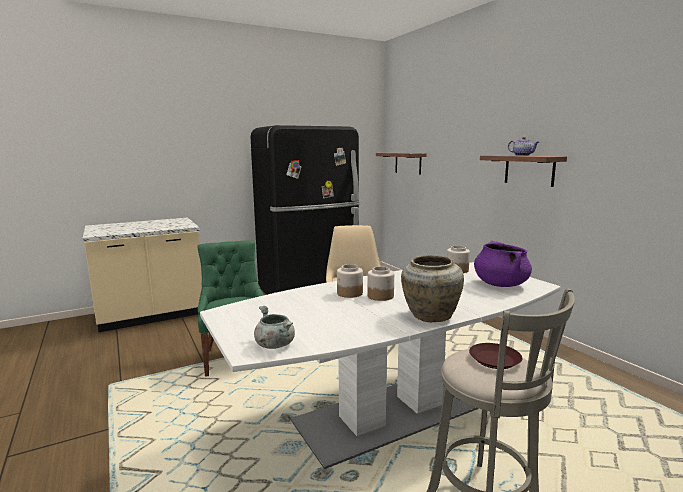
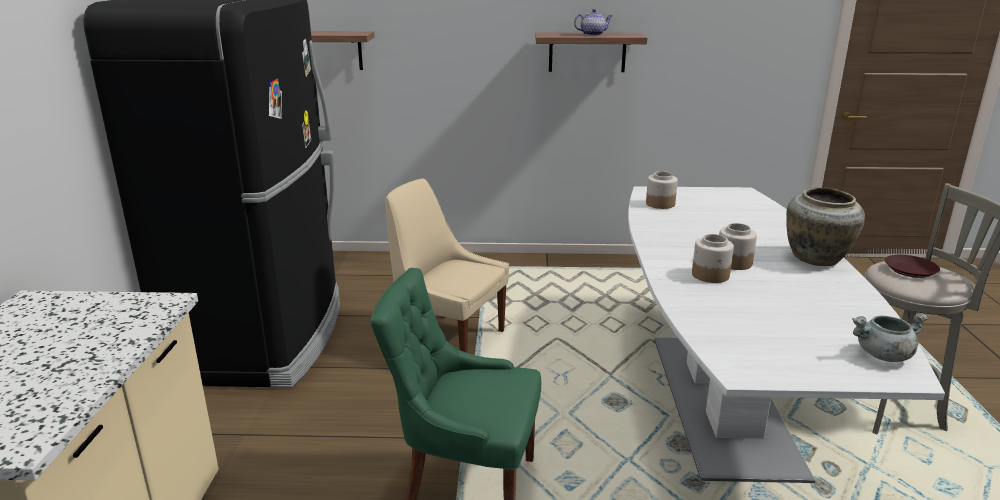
camera: 60 degrees left, 10 degrees up
(500, 284) = (730, 204): purple cooking pot -> none

